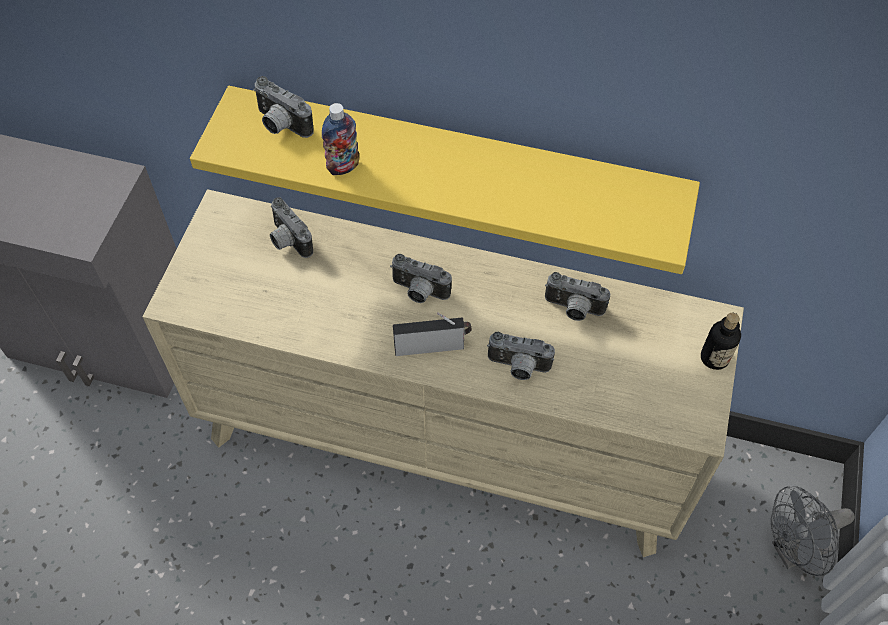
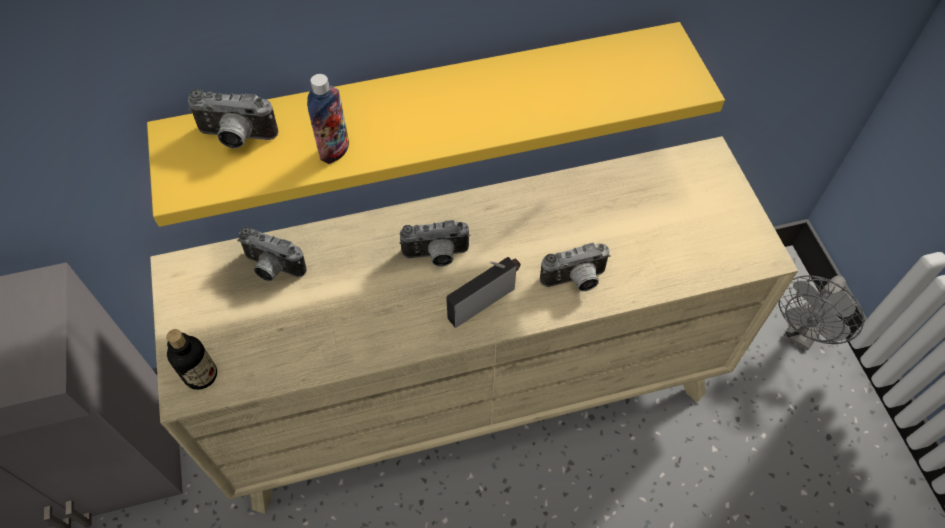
camera: 30 degrees left, 0 degrees up
(573, 310) = (586, 205): camera -> none
(714, 358) = (731, 189): bottle -> bottle (201, 375)

